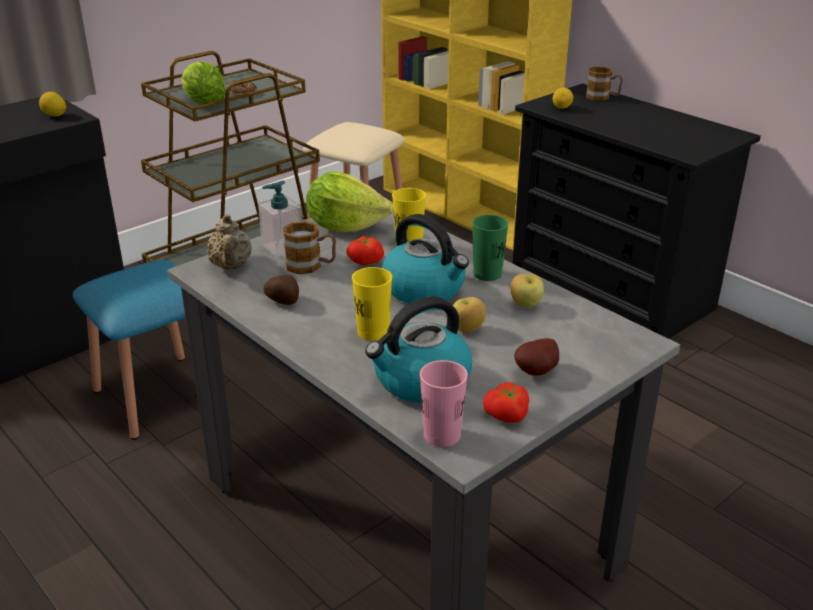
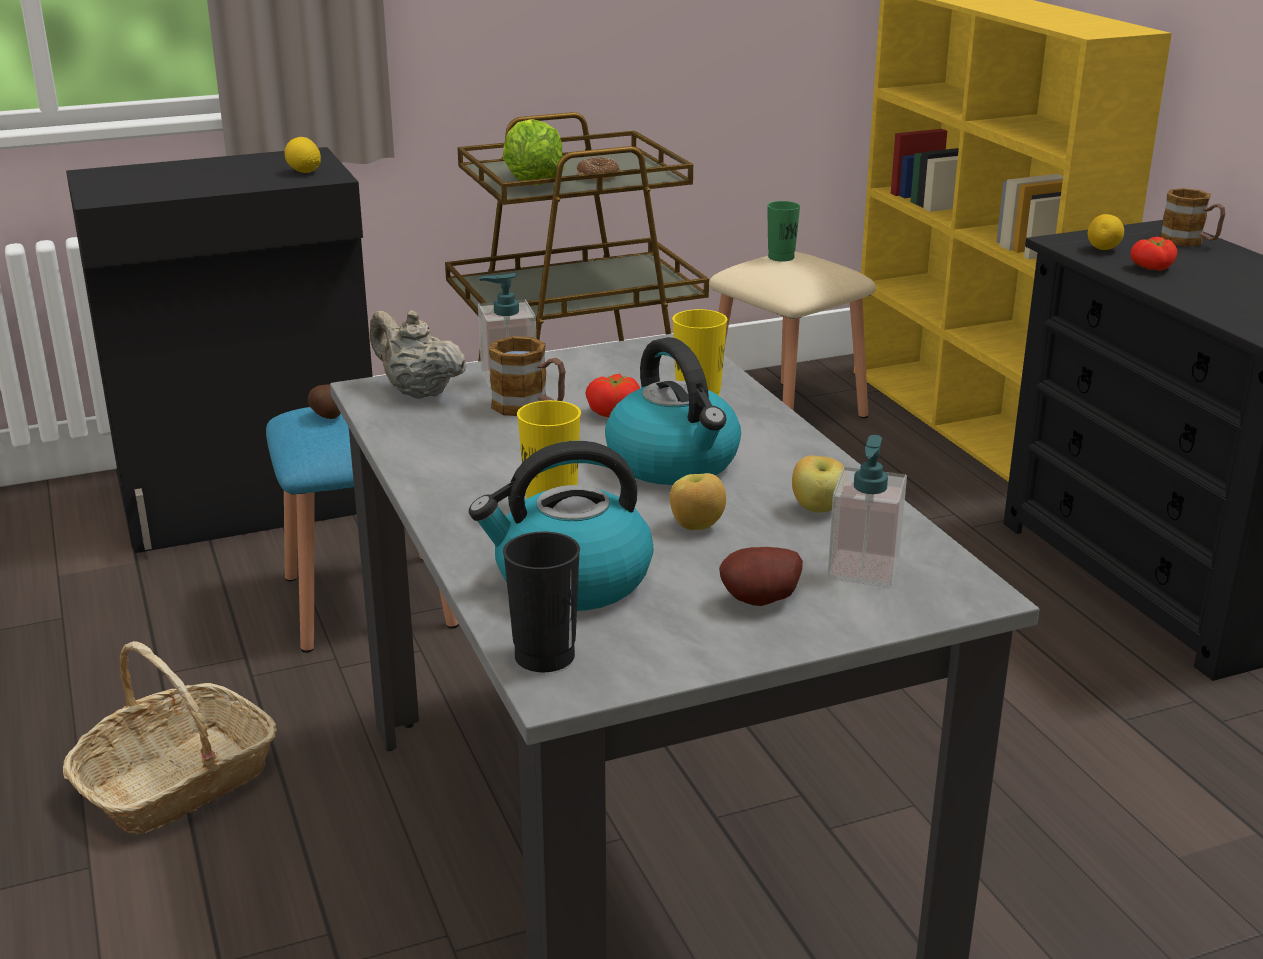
camera: 20 degrees right, 5 degrees down
(94, 548) = (177, 782): none -> basket
(231, 267) = (417, 392): beige teapot -> beige teapot turned 120 degrees clockwise
(283, 301) = (455, 446): potato -> potato (329, 415)
(345, 226) = (621, 365): lettuce -> none
(442, 435) = (544, 656): pink cup -> black cup
(487, 274) = (789, 458): green cup -> green cup (781, 257)
(507, 416) = (665, 651): tomato -> tomato (1153, 268)
(576, 338) = (863, 569): none -> soap dispenser

